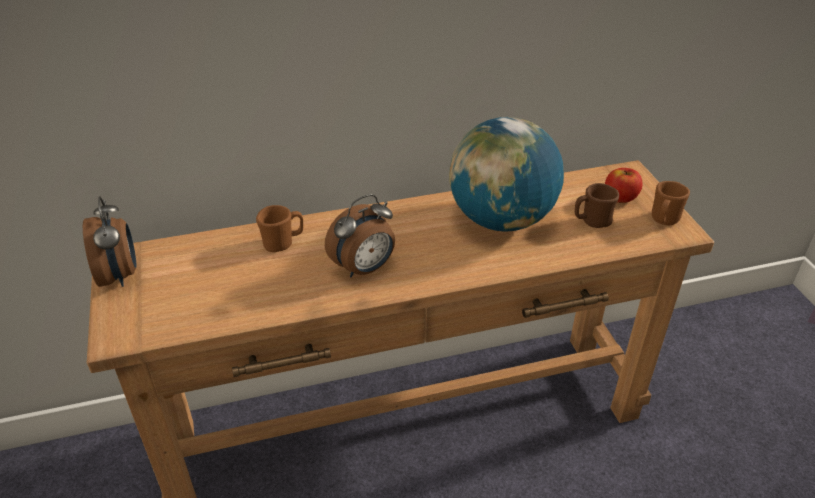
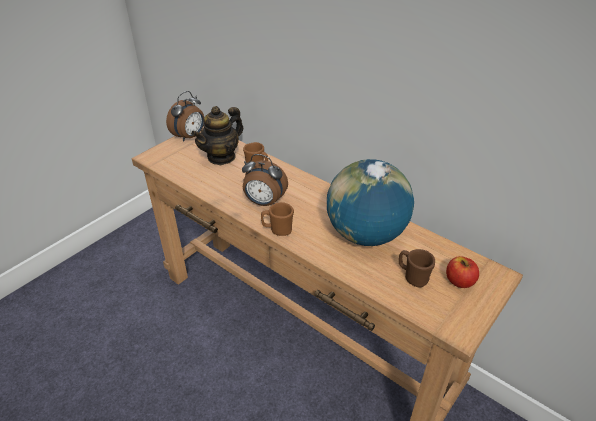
camera: 55 degrees right, 0 degrees up
(216, 264) = (221, 157): none -> teapot
(663, 220) = (460, 315): brown mug -> brown mug (277, 230)

